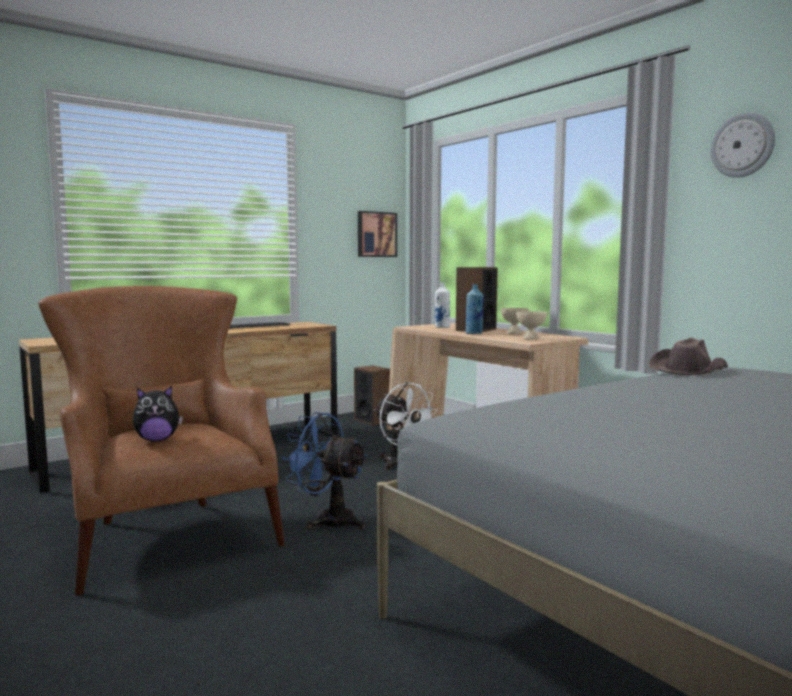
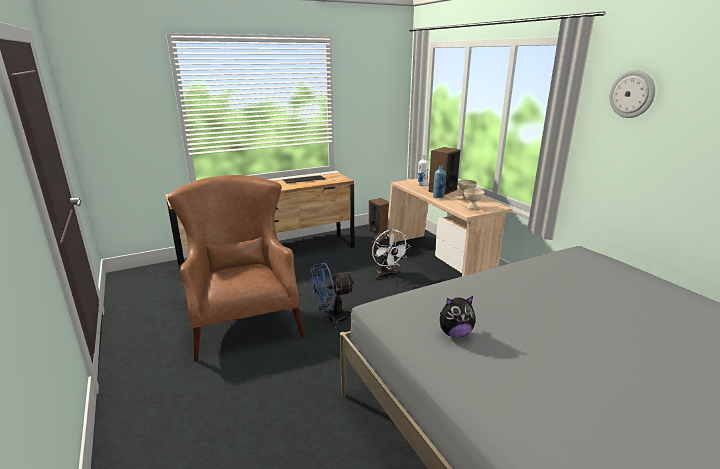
camera: 10 degrees right, 15 degrees up
(157, 440) = (233, 281): plush toy -> plush toy (455, 333)
(328, 520) = (332, 319): blue fan -> blue fan turned 60 degrees counterclockwise
(376, 234) = (388, 108): picture -> none
(688, 370) = (556, 259): brown hat -> none

